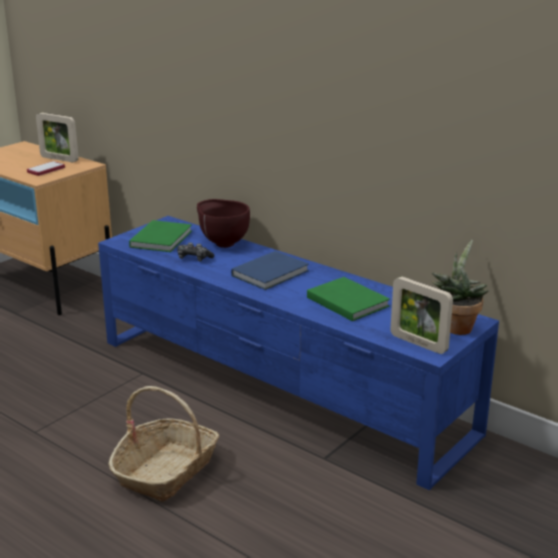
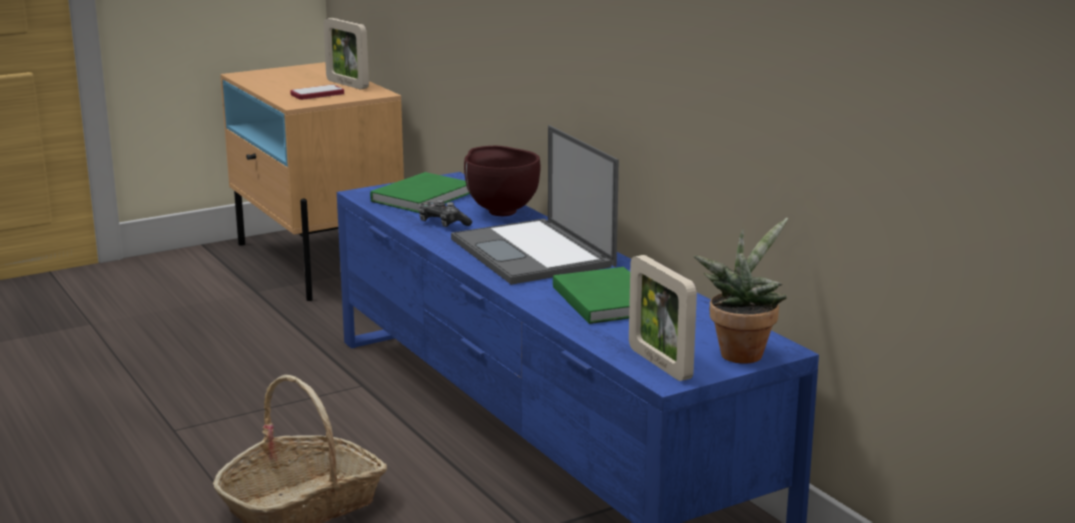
camera: 20 degrees right, 5 degrees down
(272, 273) = (534, 253): blue book -> laptop

